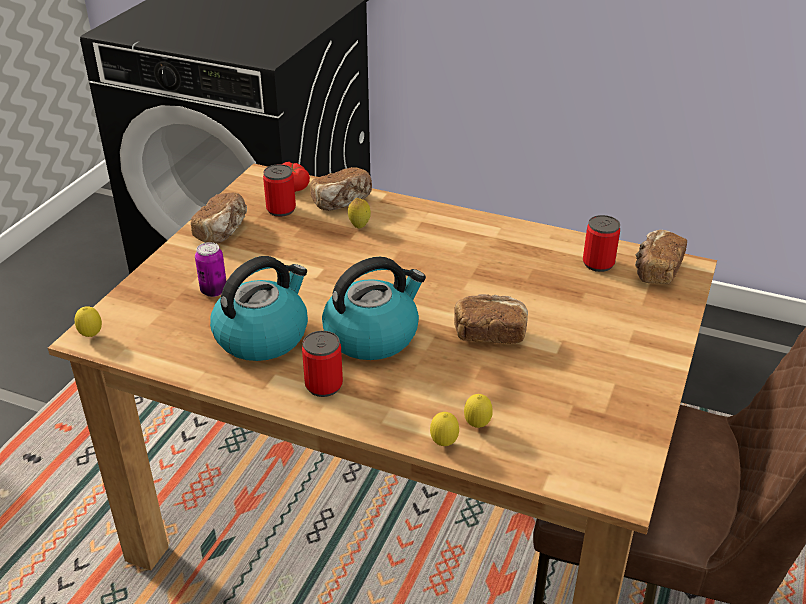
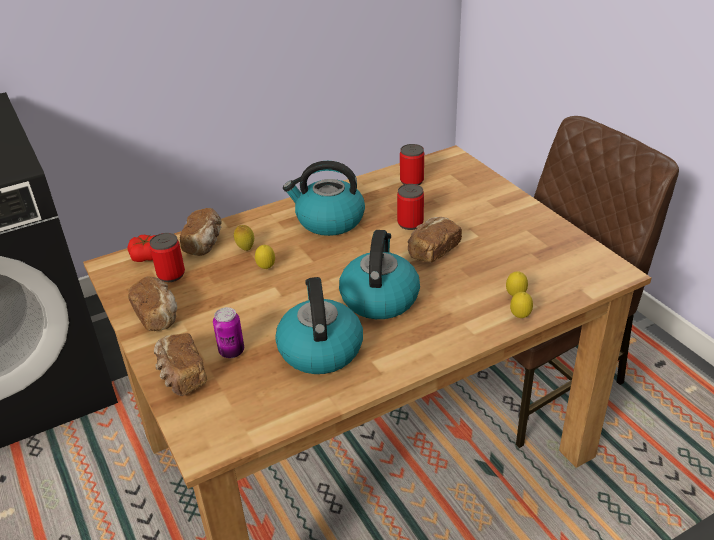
camera: 50 degrees left, 0 degrees up
(91, 336) = (205, 446): lemon -> lemon (266, 268)
(324, 385) = (409, 343): can -> can (410, 223)
(459, 248) = (329, 221): none -> kettle
(656, 270) = (442, 167): bread -> bread (181, 376)

